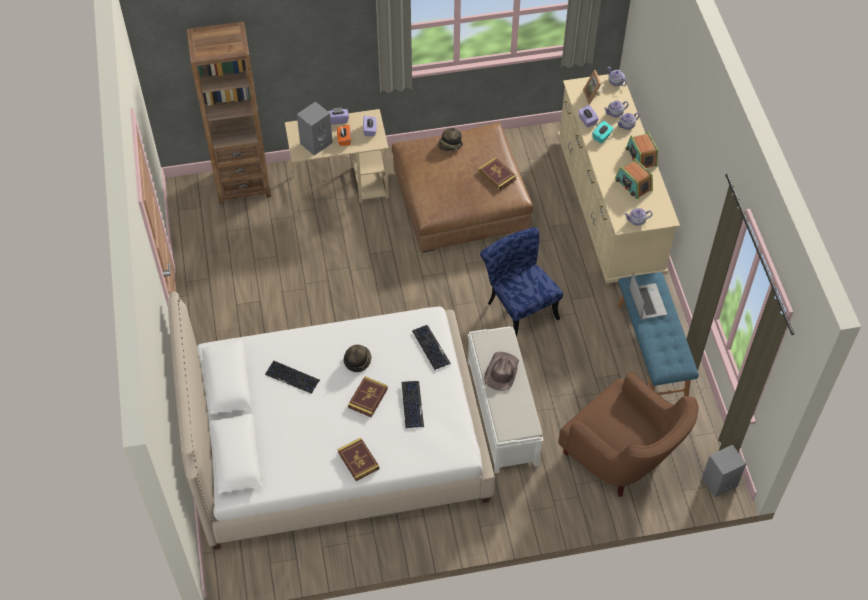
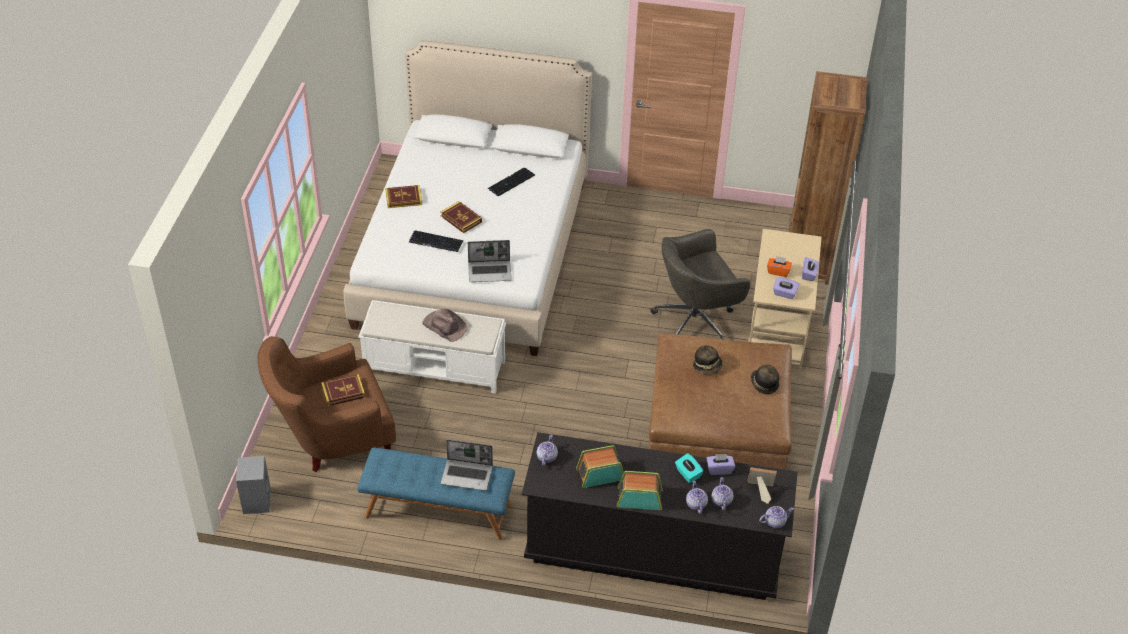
camera: 110 degrees right, 10 degrees down
(316, 142) = (782, 251): grey speaker -> none
(352, 242) = (696, 320): none -> grey office chair
(357, 360) = (505, 223): hat -> hat (707, 366)
(431, 348) = (490, 272): keyboard -> laptop
(497, 175) = (702, 409): book -> book (343, 392)
(518, 307) = (551, 420): blue chair -> none
(609, 206) = (653, 550): beige dresser -> black dresser

